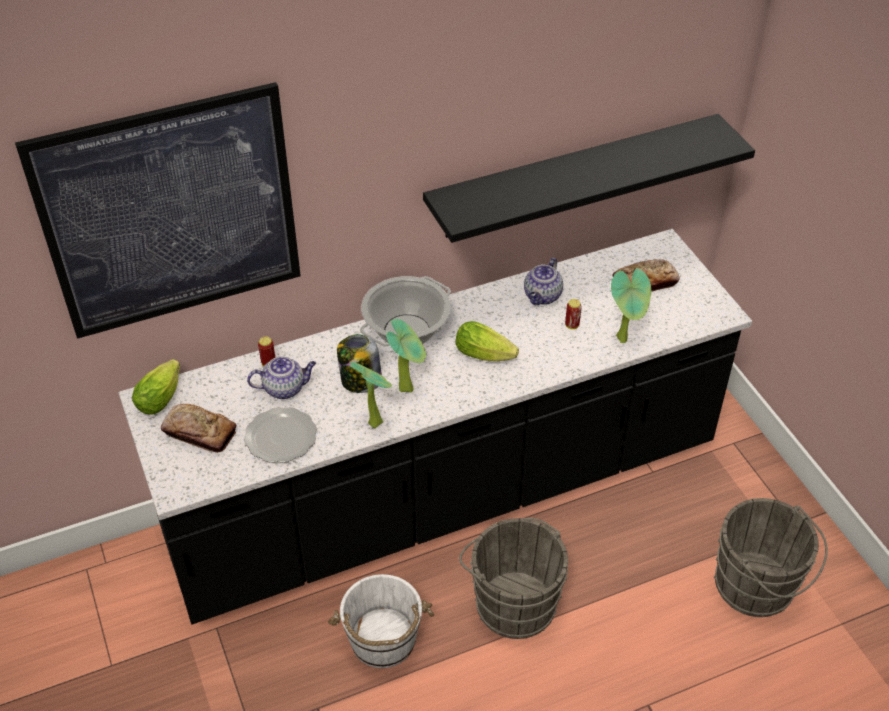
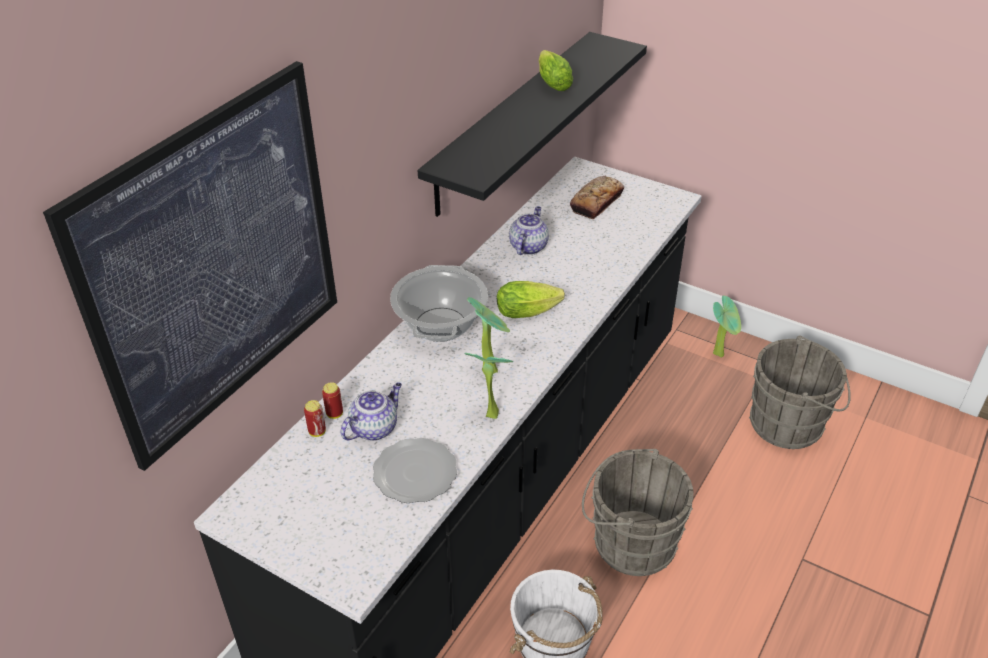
camera: 35 degrees left, 5 degrees down
(162, 395) = (249, 500): lettuce -> lettuce (552, 82)
(199, 433) = (326, 513): bread -> none
(360, 381) = (441, 386): jar -> none
(542, 297) = (528, 246): teapot -> teapot turned 150 degrees counterclockwise
(572, 325) = (575, 257): can -> can (317, 432)
(625, 339) = (626, 248): potted plant -> potted plant (720, 353)

